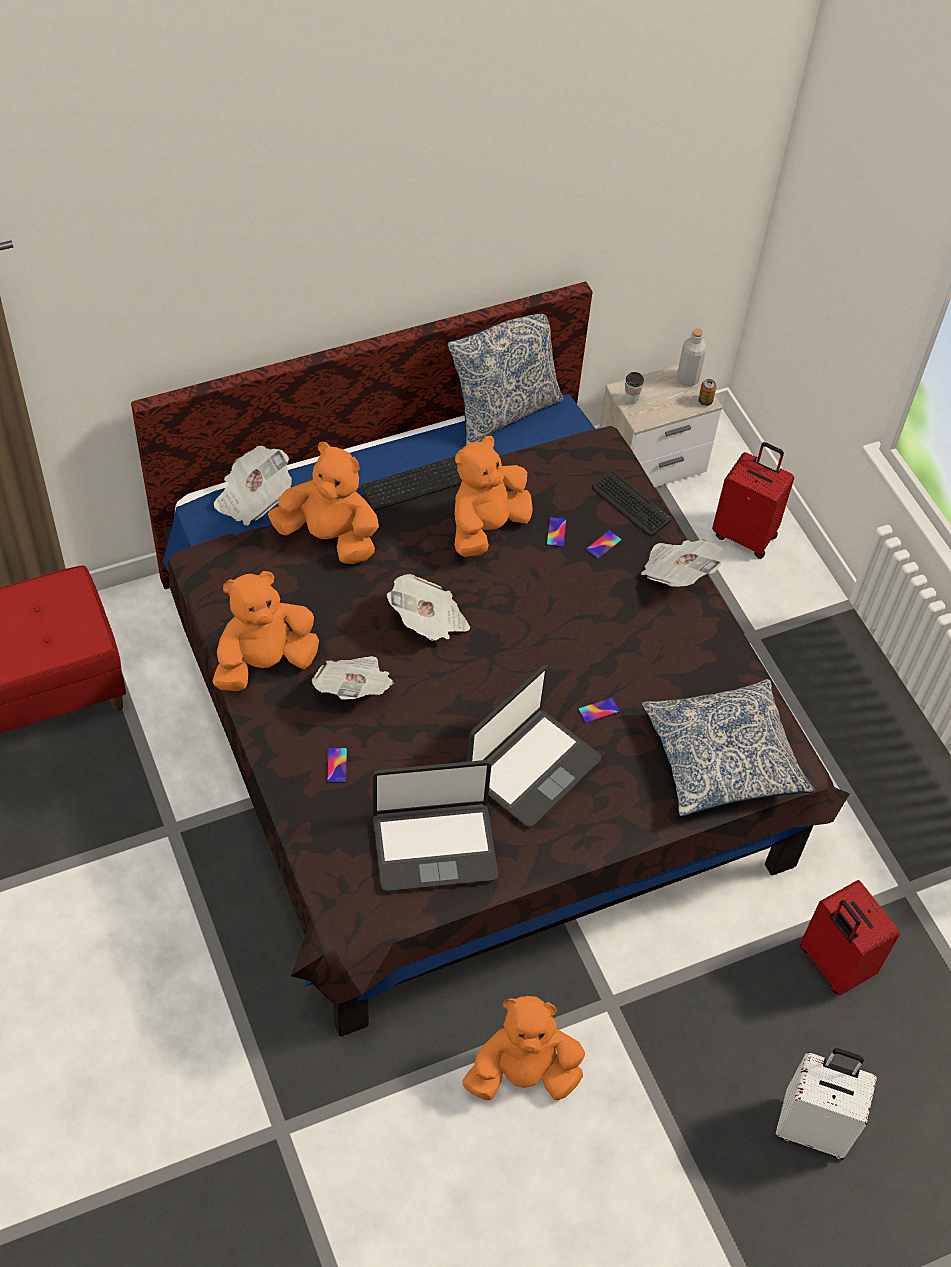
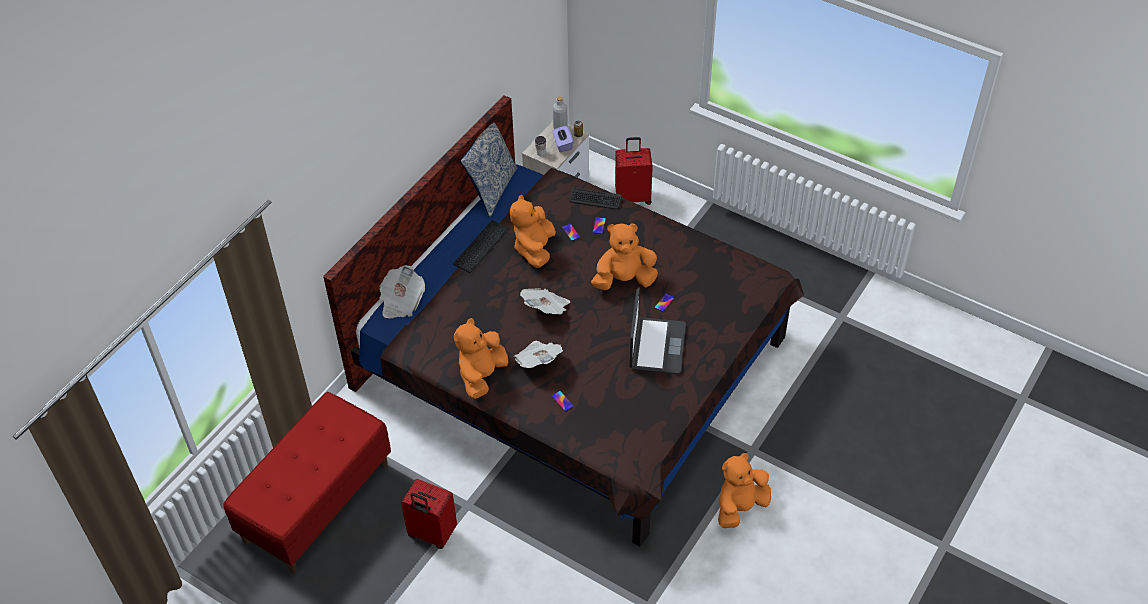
camera: 30 degrees left, 5 degrees down
(329, 537) = (459, 298): orange plush toy -> orange plush toy (624, 280)
(434, 846) = (642, 408): laptop -> none
(671, 403) = (562, 144): none -> purple tissue box
(678, 573) = (646, 219): newspaper -> none
(722, 757) = (738, 290): pillow -> none
(813, 1126) = (886, 445): white suitcase -> none
(833, 964) = (836, 370): red suitcase -> red suitcase (431, 534)

